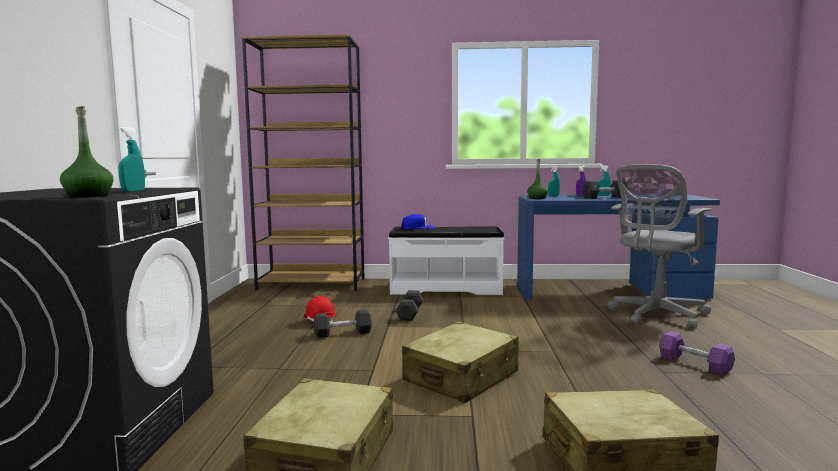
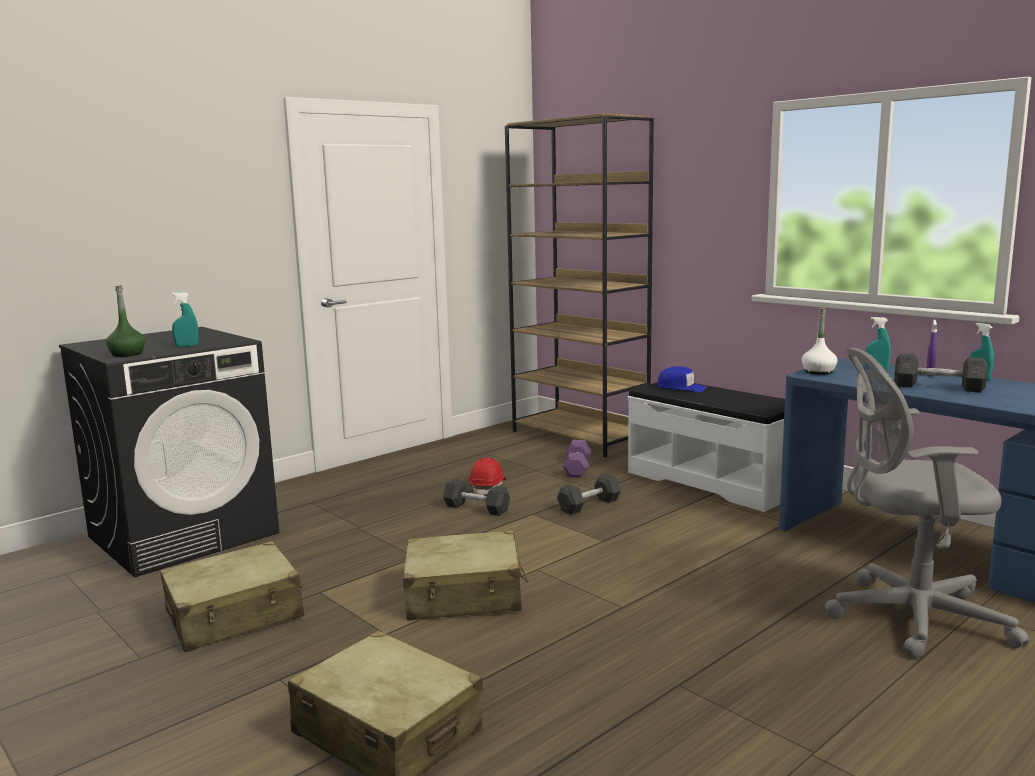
camera: 45 degrees right, 5 degrees up
(537, 198) = (818, 372): green bottle -> white bottle
(694, 364) = (752, 697): purple dumbbell -> purple dumbbell (577, 468)

